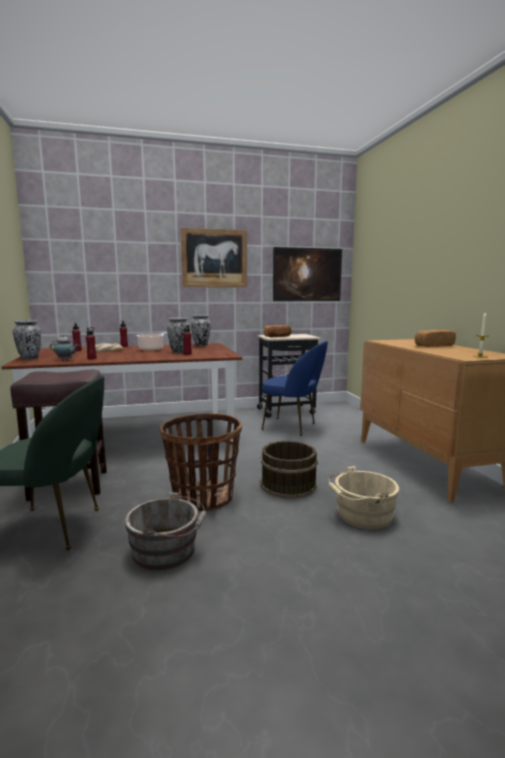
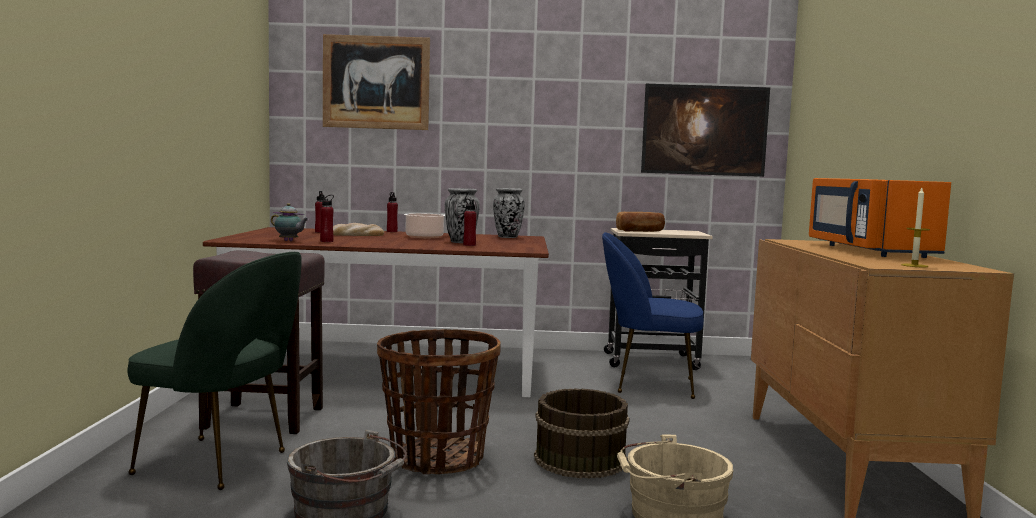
camera: 15 degrees right, 5 degrees down
(30, 358) = (247, 236): vase -> none
(214, 258) = (545, 101): picture -> picture (376, 82)
(293, 427) = (647, 385): blue chair -> blue chair turned 150 degrees clockwise
(433, 346) = (867, 250): bread -> orange microwave

